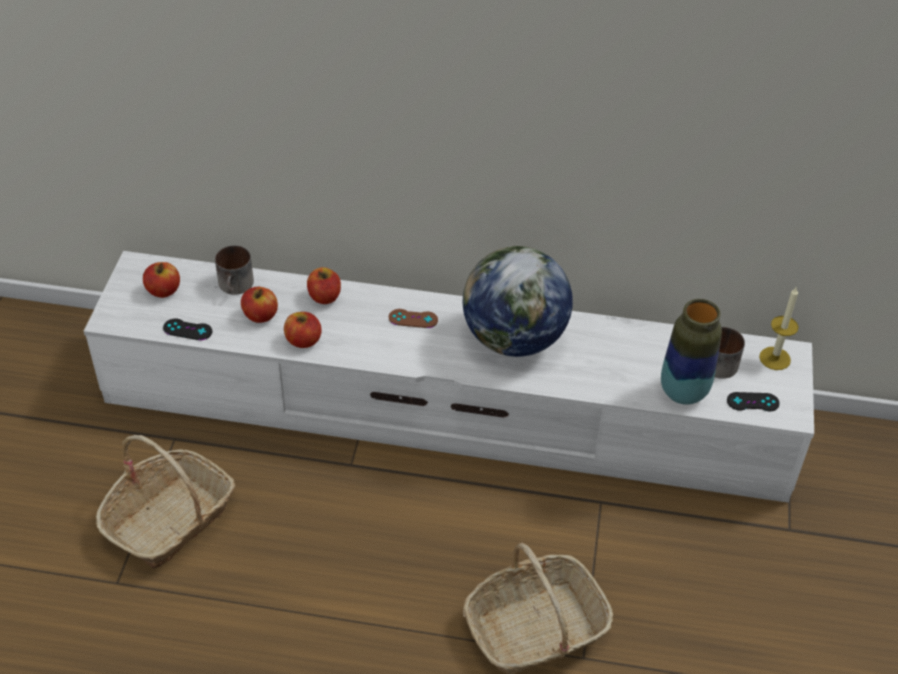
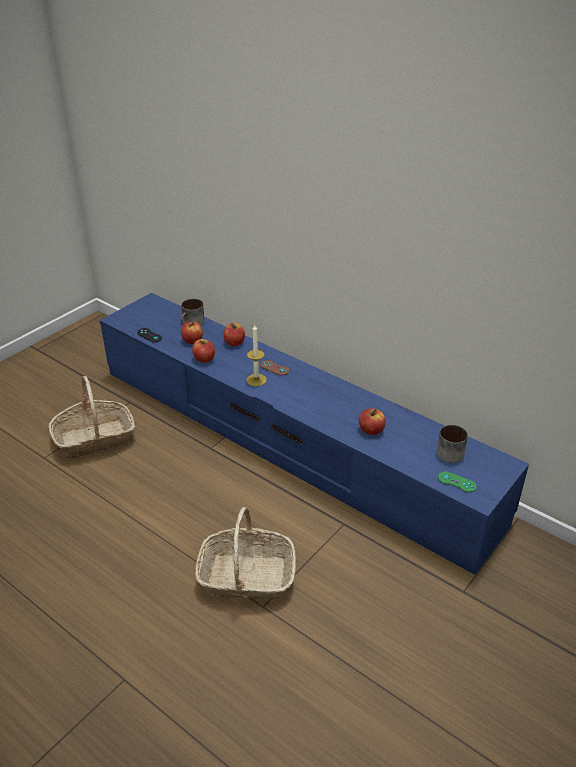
camera: 30 degrees right, 10 degrees down
(163, 290) = (154, 315): apple -> apple (371, 430)
(447, 409) = (288, 440): white tv stand -> blue tv stand
(513, 339) = (325, 396): globe -> none
(683, 392) = (412, 460): vase -> none
(752, 402) = (457, 482): black game controller -> green game controller
(775, 358) = (493, 463): candle -> candle (256, 380)

